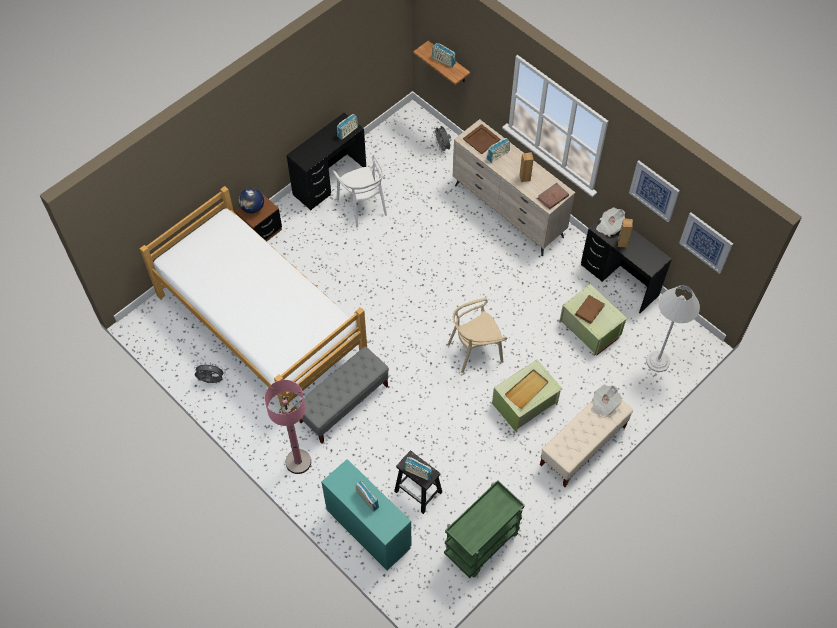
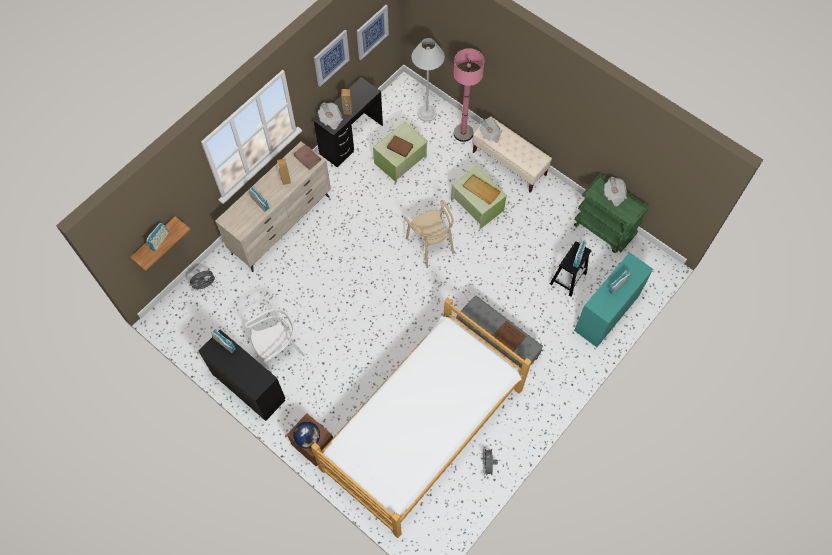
camera: 95 degrees left, 5 degrees up
(298, 462) = (557, 376): pink floor lamp -> pink floor lamp (463, 133)
(481, 139) = (240, 218): brown tray -> brown tray (508, 338)
(495, 520) = (614, 195): none -> newspaper

